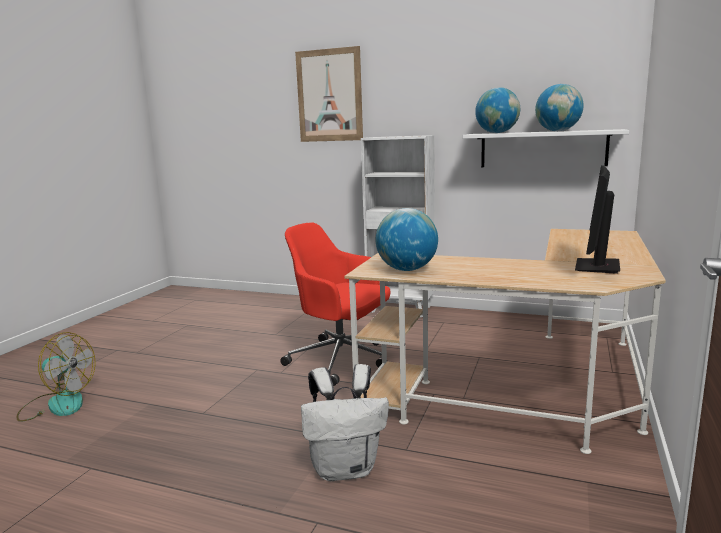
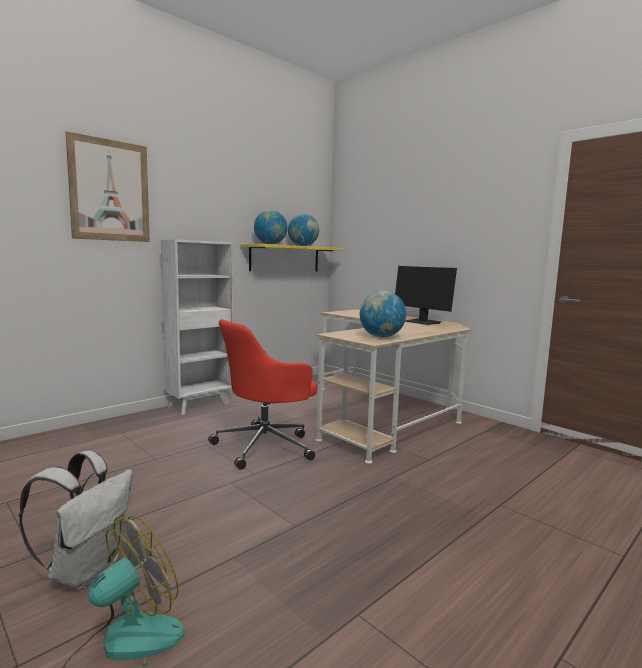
camera: 65 degrees left, 5 degrees down
(346, 468) = (441, 482): white backpack -> white backpack (86, 570)
(542, 149) = (285, 258): white shelf -> yellow shelf

